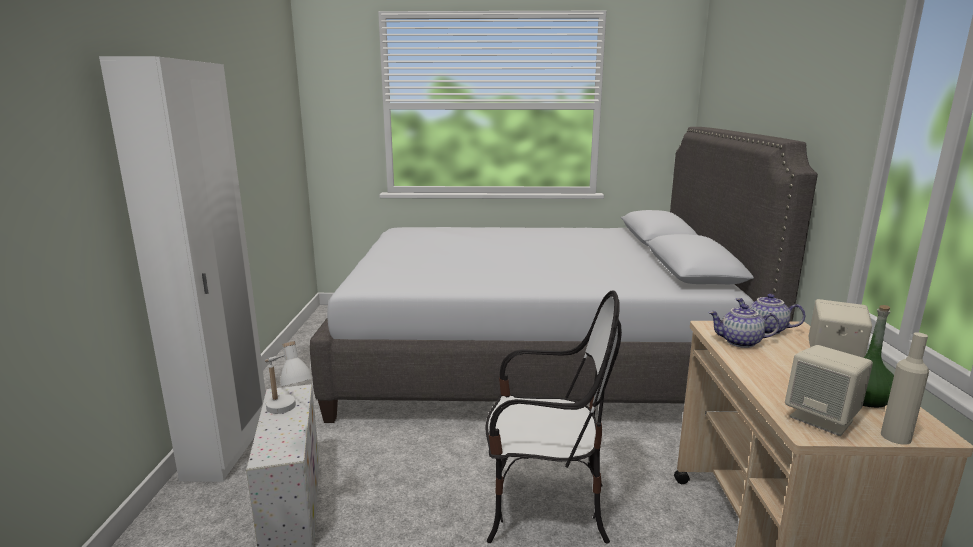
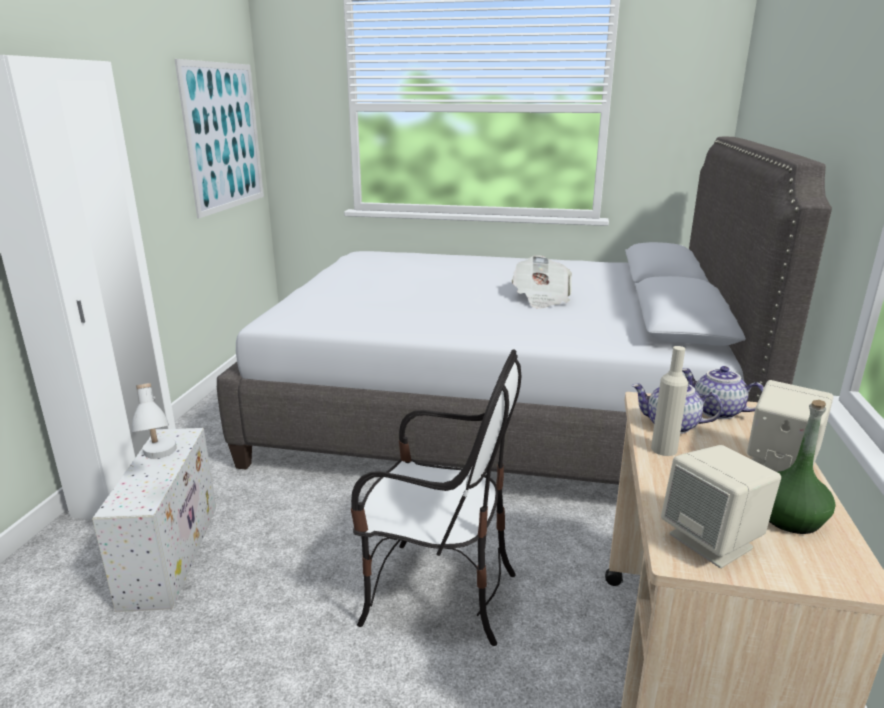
camera: 10 degrees right, 5 degrees up
(279, 131) = (224, 137): none -> picture
(574, 257) = (541, 299): none -> newspaper
(895, 437) = (798, 578): beige bottle -> beige bottle (664, 449)

